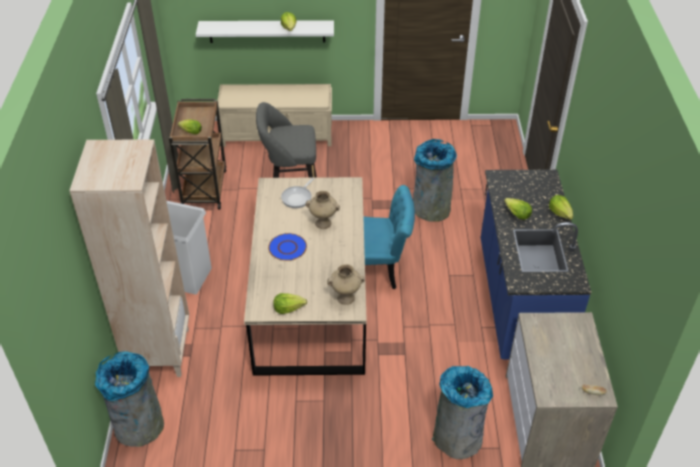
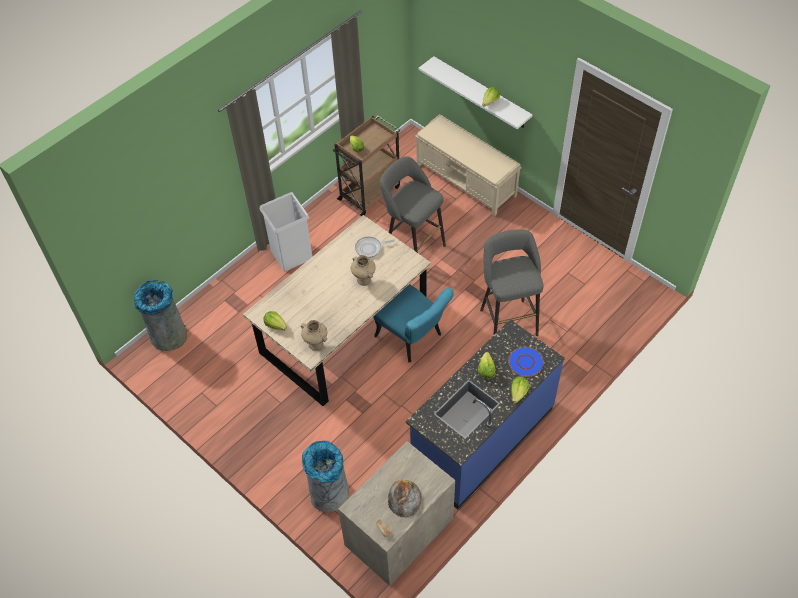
camera: 45 degrees right, 10 degrees up
(159, 351) = (225, 295): beige bookcase -> none
(287, 247) = (322, 281): blue plate -> blue plate (525, 362)
(431, 208) = (507, 319): grey trash can -> grey stool
(575, 355) = (404, 498): none -> bread

